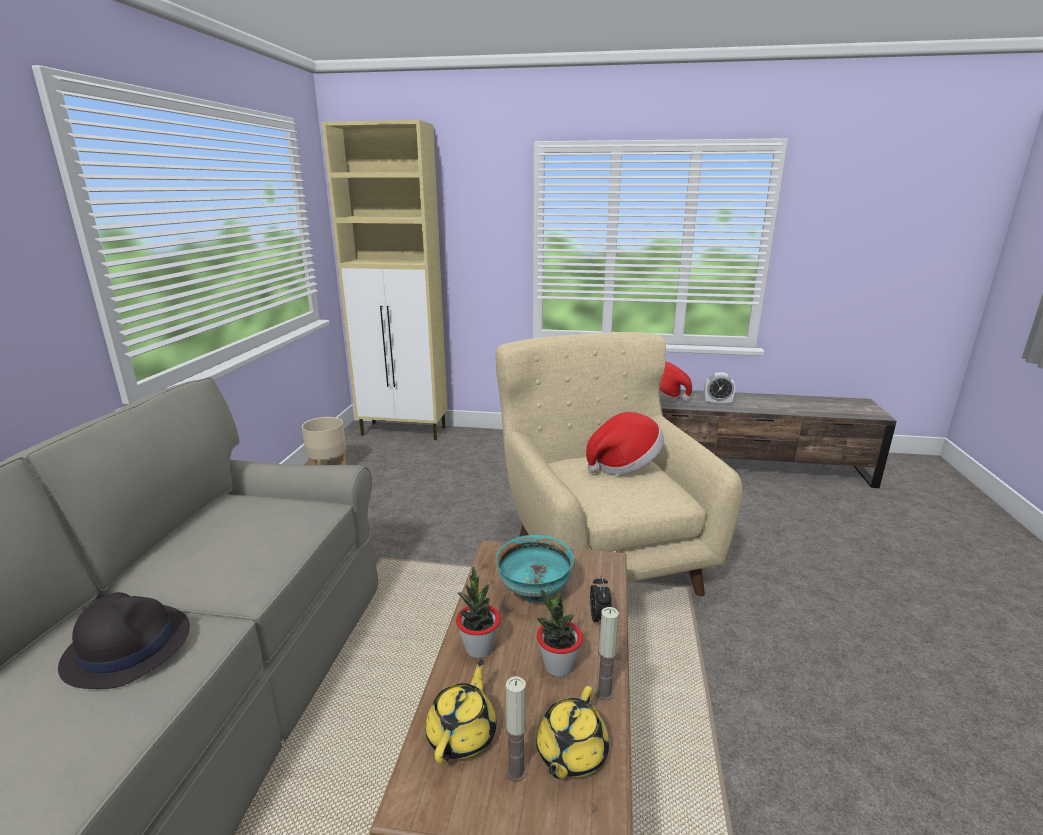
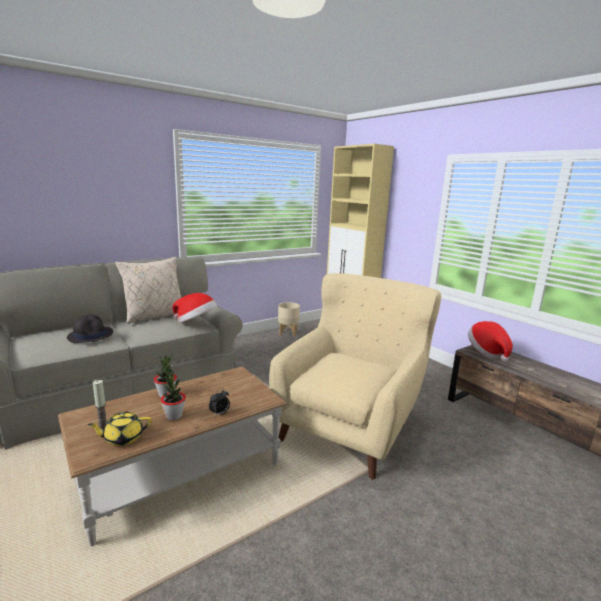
camera: 45 degrees right, 5 degrees down
(188, 535) = (155, 316): none -> beige pillow
(462, 734) = (114, 411): yellow teapot -> none
(535, 594) = (218, 392): turquoise bowl -> none
(604, 693) = (168, 433): candle -> none
(624, 464) = (359, 366): hat -> hat (196, 322)
(717, 403) = (531, 371): alarm clock -> none

